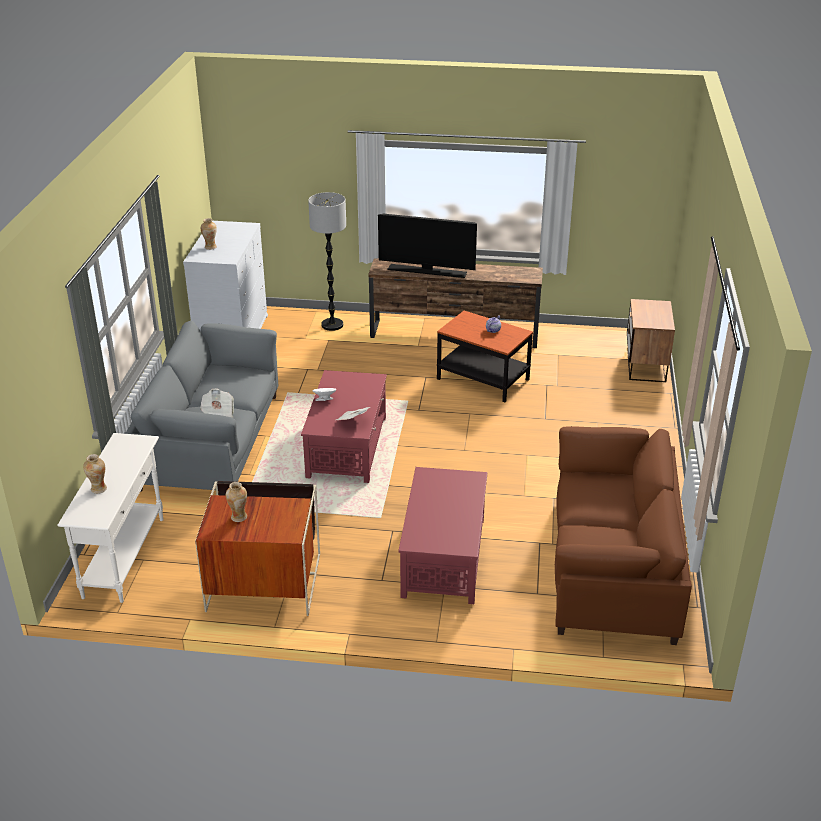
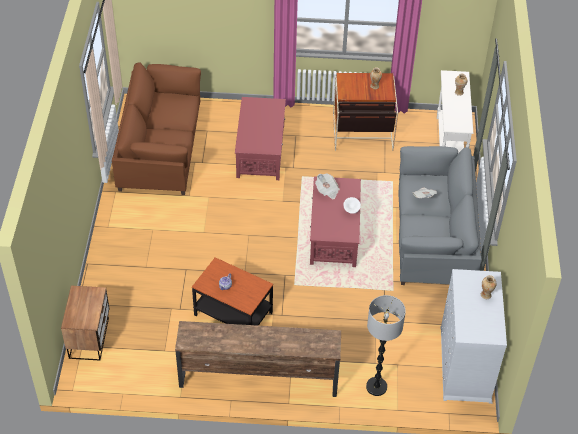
camera: 175 degrees right, 15 degrees up
(427, 271) = (285, 337): television -> none

